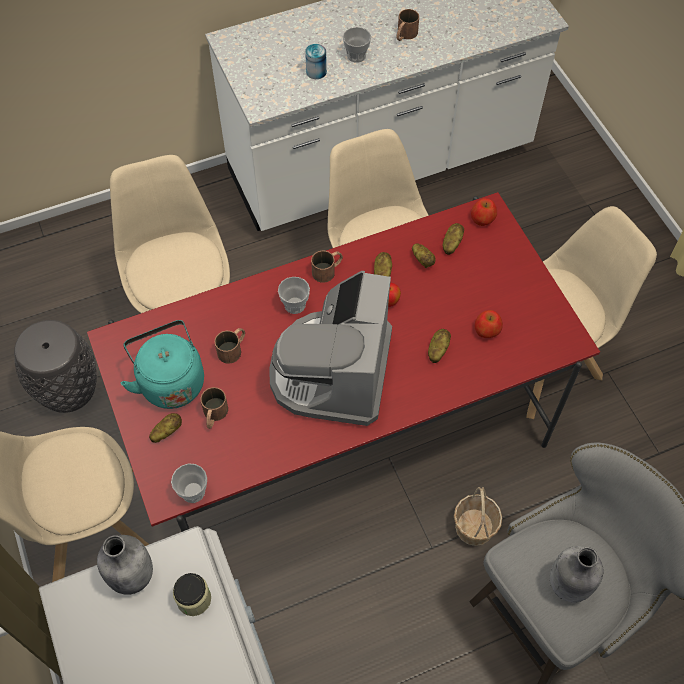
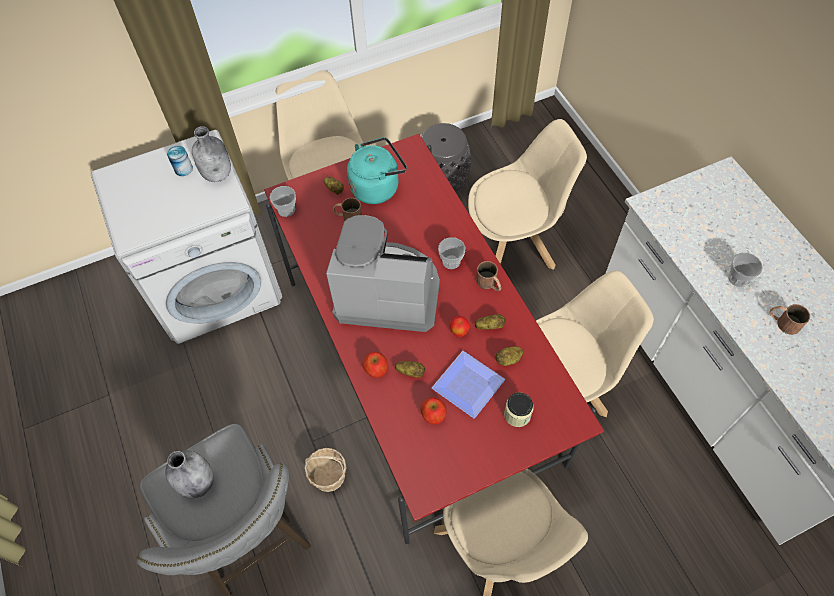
camera: 90 degrees right, 0 degrees up
(194, 599) = (196, 209): jar -> jar (517, 414)
(233, 348) = (407, 223): brown mug -> none
(316, 72) = (705, 245): can -> can (183, 169)
(451, 244) = (530, 385): potato -> none
(453, 300) = (465, 385): none -> plate
(482, 219) = (566, 414): apple -> apple (376, 368)

